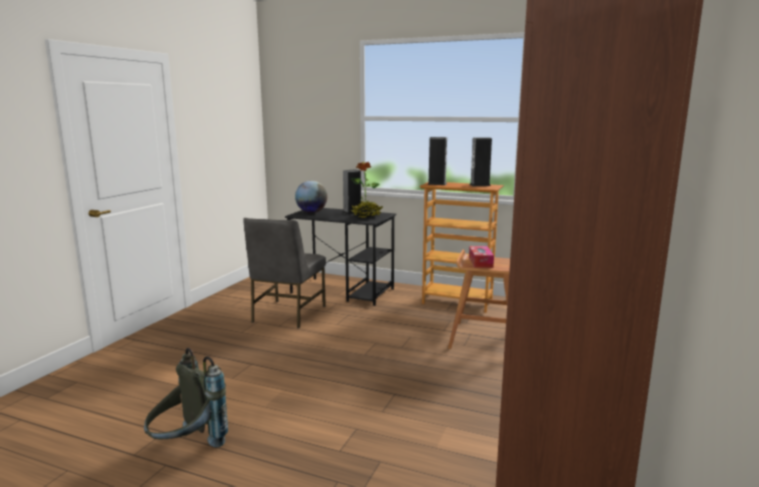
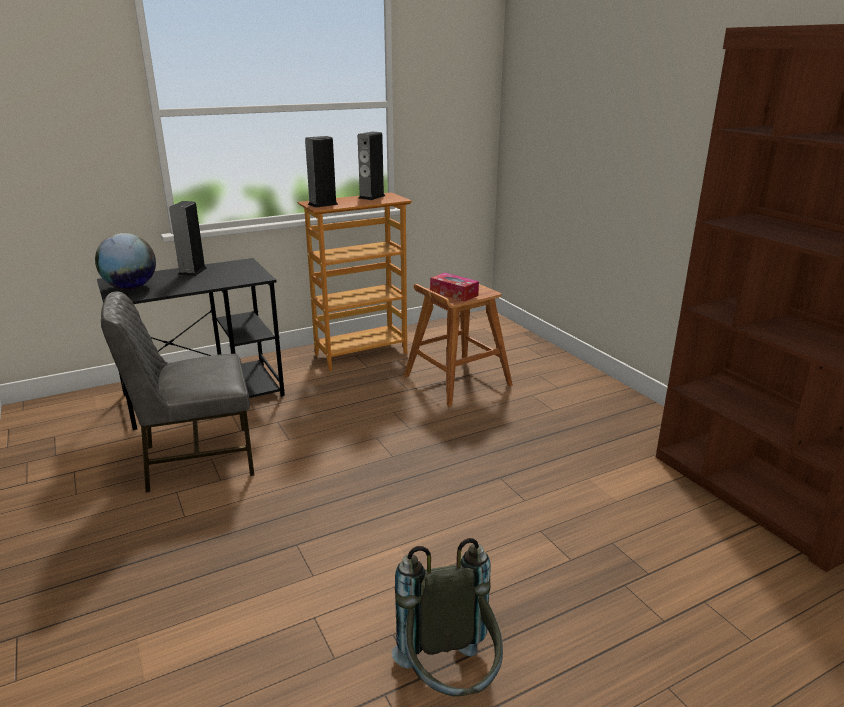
camera: 50 degrees left, 10 degrees up
(287, 314) = (196, 459): grey chair -> grey chair turned 105 degrees clockwise
(367, 216) = (232, 272): potted plant -> none

